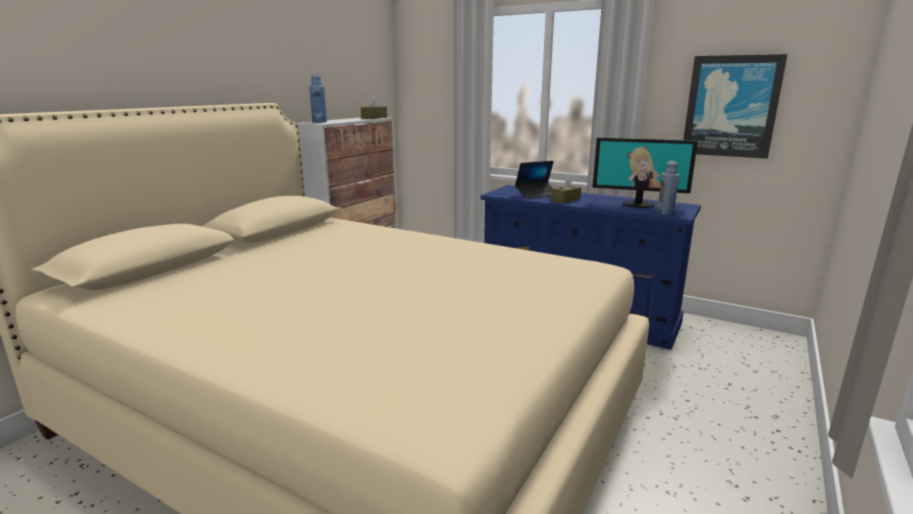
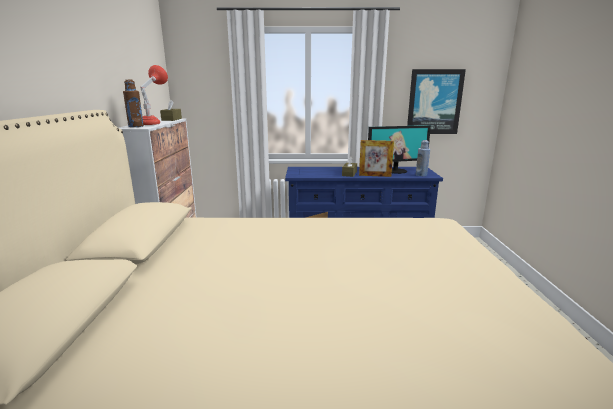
camera: 30 degrees left, 0 degrees up
(319, 122) = (136, 126): blue bottle -> brown bottle
(344, 120) = (154, 123): none -> red table lamp
(537, 195) = (324, 172): laptop -> none
(595, 206) = (375, 175): none -> picture frame

